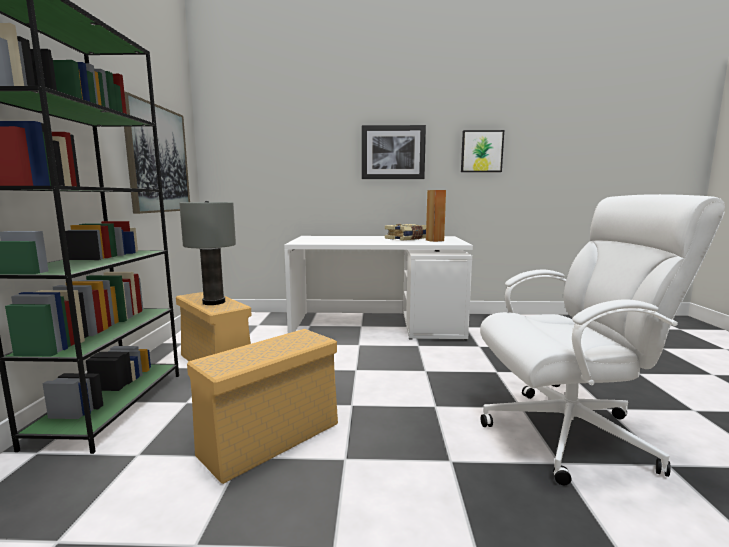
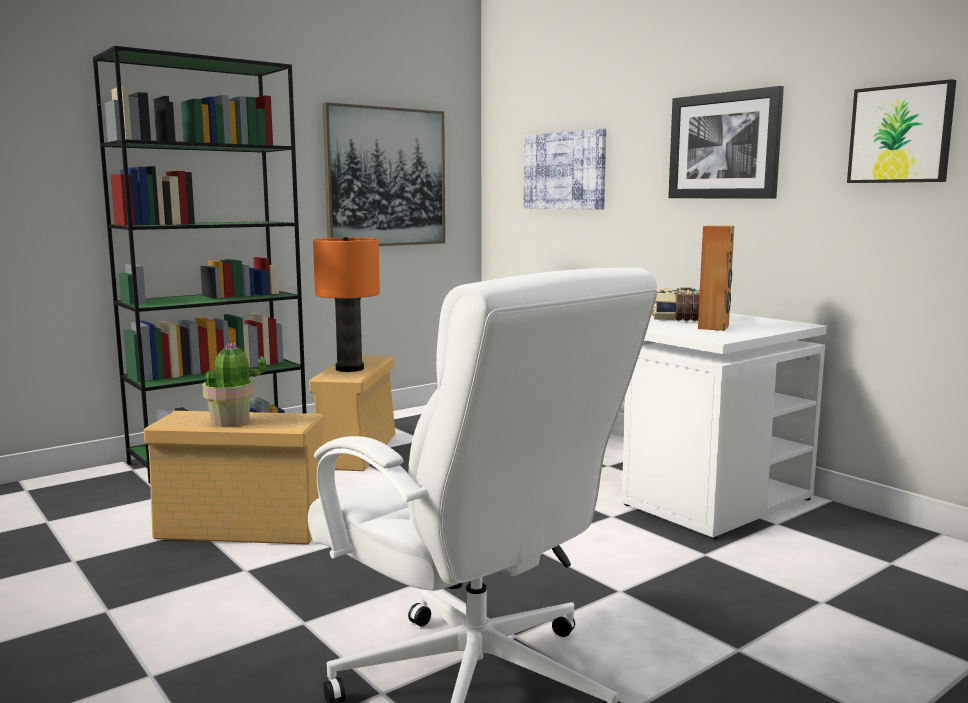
camera: 50 degrees right, 0 degrees up
(214, 302) = (350, 369): grey table lamp -> orange table lamp
(270, 352) = (231, 422): none -> potted plant
(279, 162) = (564, 170): none -> picture

